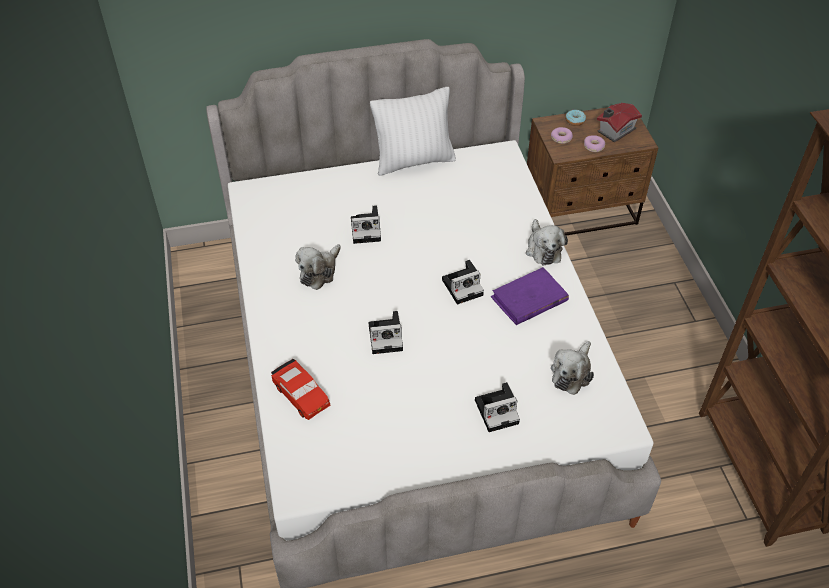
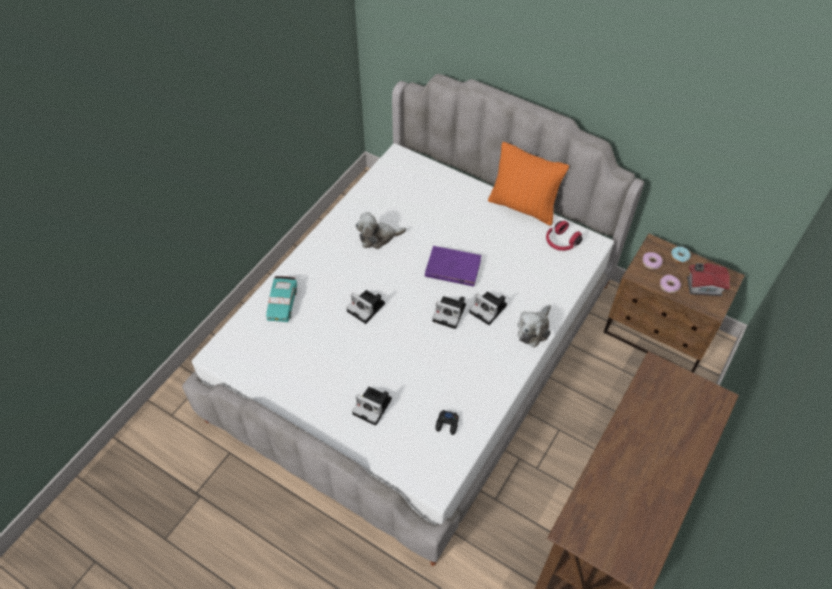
camera: 45 degrees right, 5 degrees up
(301, 394) = (282, 303): red toy car -> turquoise toy car
(367, 229) = (437, 231): camera -> camera (489, 309)
(414, 161) = (523, 207): white pillow -> orange pillow
(479, 168) = (561, 242): none -> red headphones
(529, 299) = (481, 355): purple book -> purple book (452, 268)
(572, 373) = (447, 424): plush toy -> black game controller

